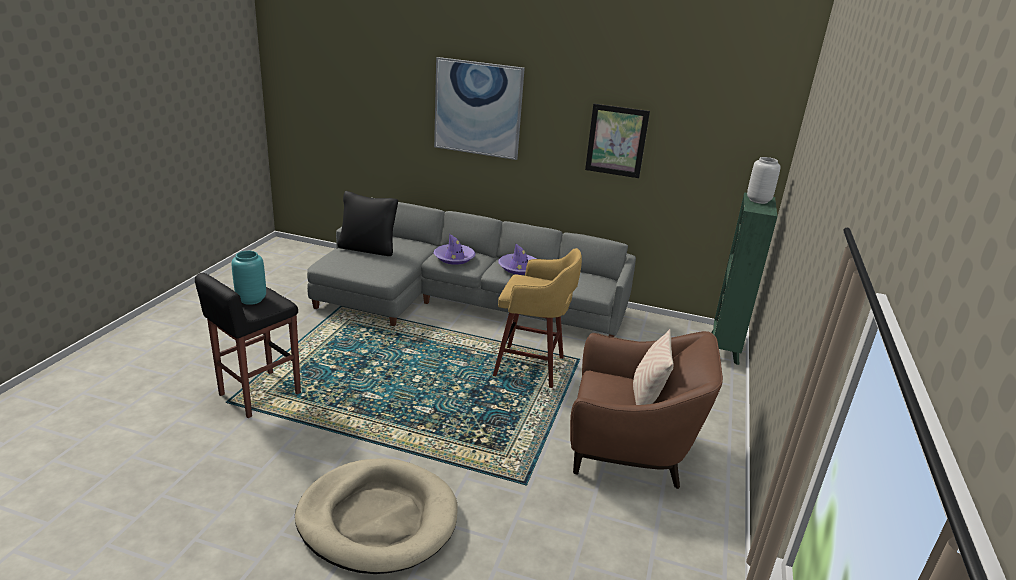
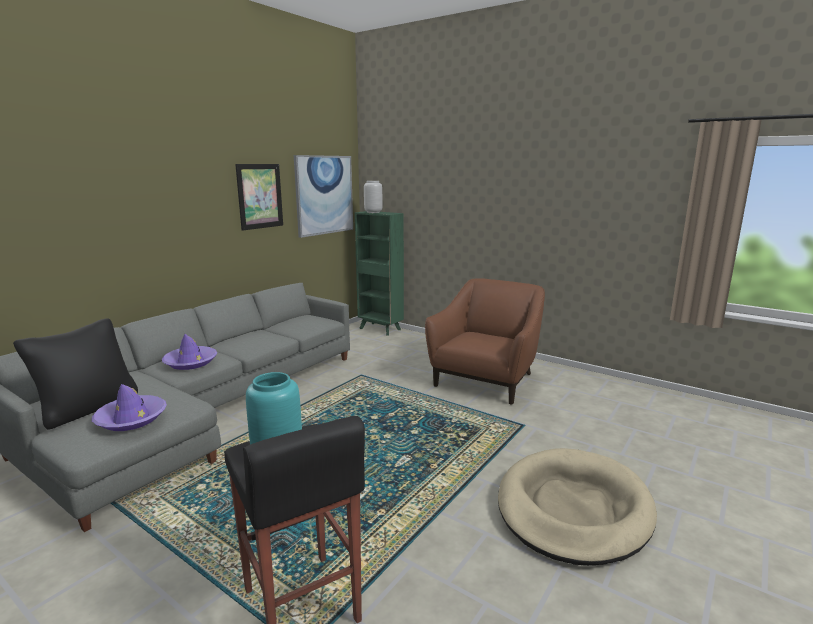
camera: 70 degrees left, 10 degrees down
(478, 108) = (116, 189): picture -> picture (324, 195)
(519, 268) = (253, 338): purple hat -> purple hat (131, 419)
(531, 367) = (360, 396): yellow stool -> none
(646, 397) = (487, 333): beige pillow -> none

